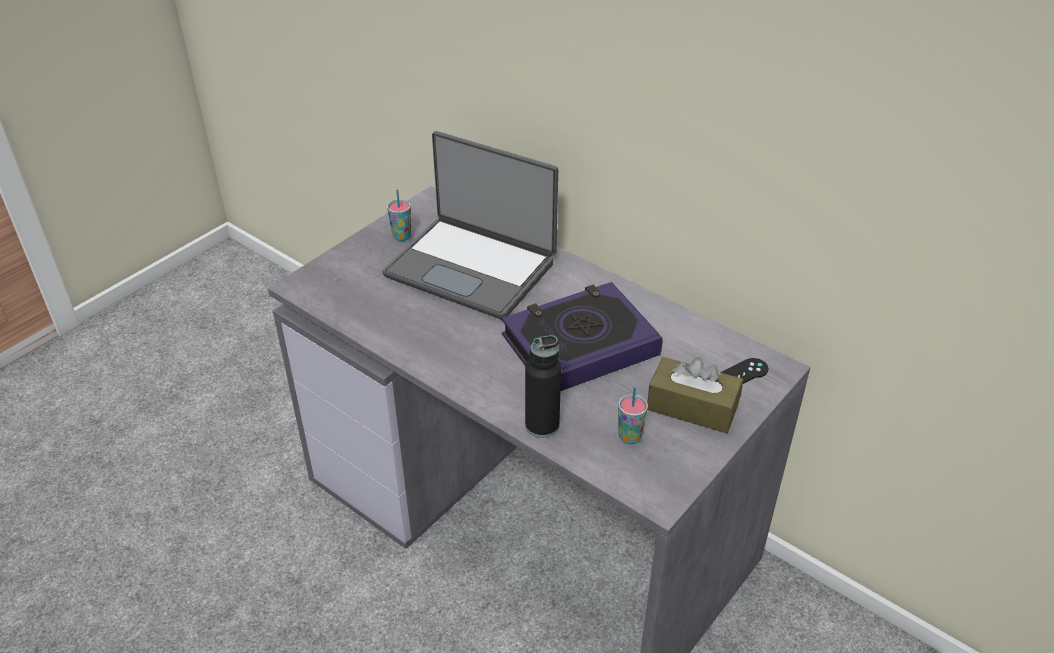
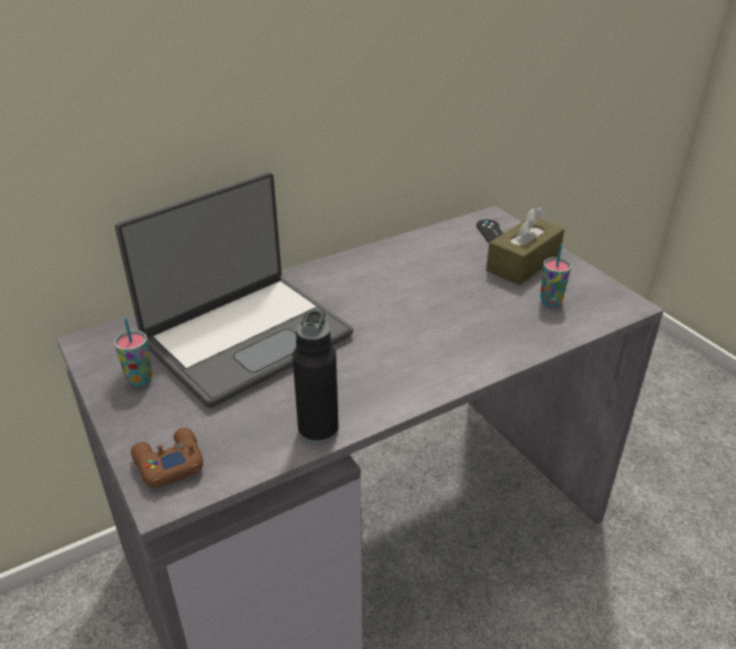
camera: 70 degrees left, 5 degrees down
(327, 277) = (168, 463): none -> brown game controller
(542, 425) = (520, 345): black bottle -> black bottle (318, 430)
(579, 345) = (416, 299): book -> none

